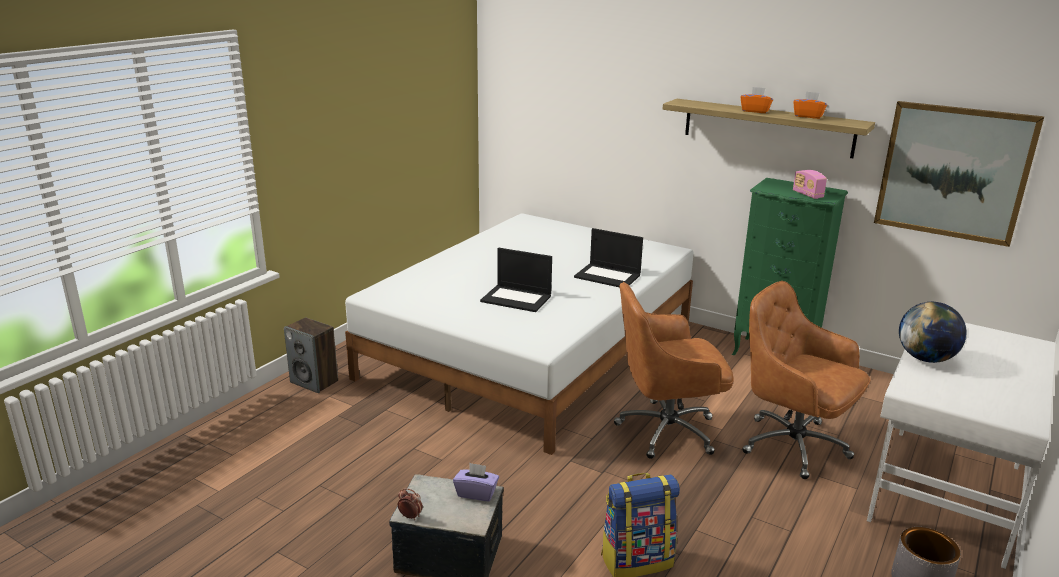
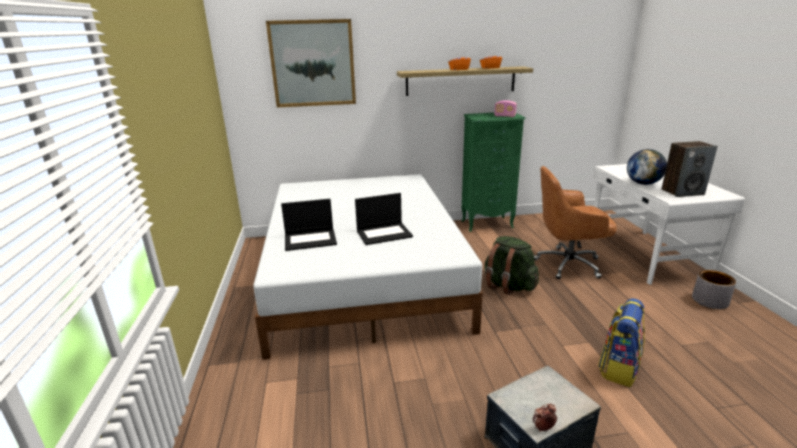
camera: 40 degrees left, 0 degrees up
(314, 382) = (234, 378): speaker -> speaker (682, 192)
(476, 493) = (544, 380): purple tissue box -> none
(608, 276) = (409, 201): laptop -> laptop (311, 240)
(666, 430) = (508, 286): brown office chair -> green backpack
(953, 172) = (565, 88): picture -> picture (313, 63)

